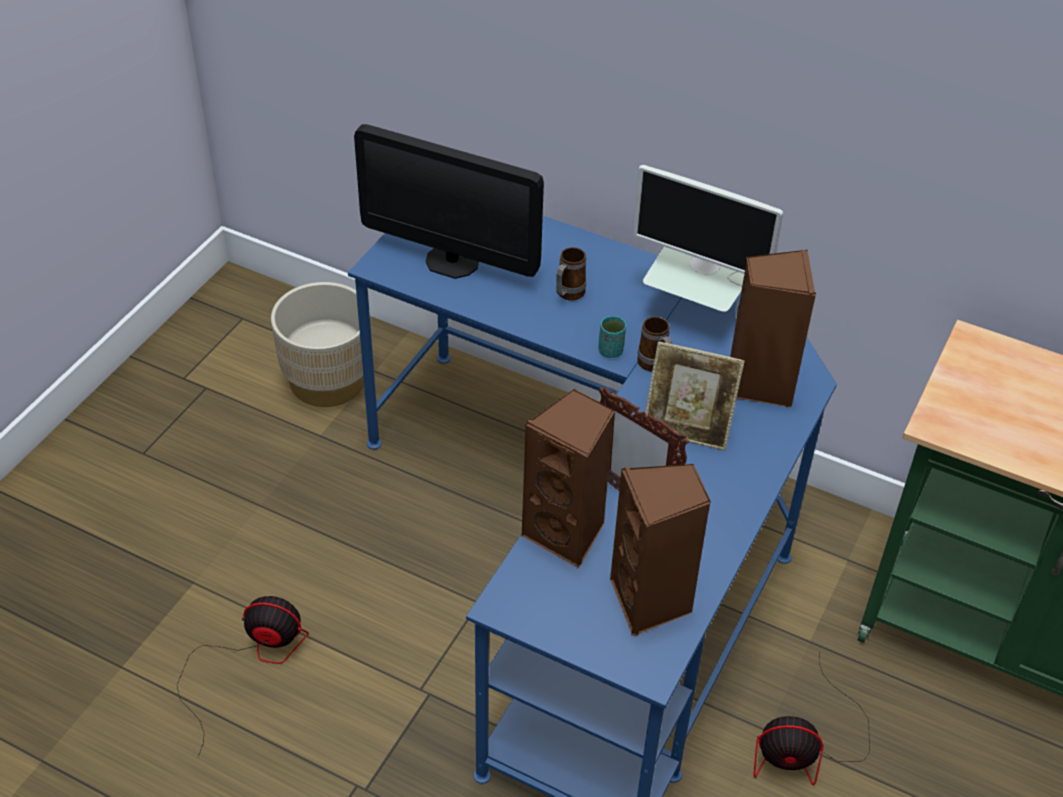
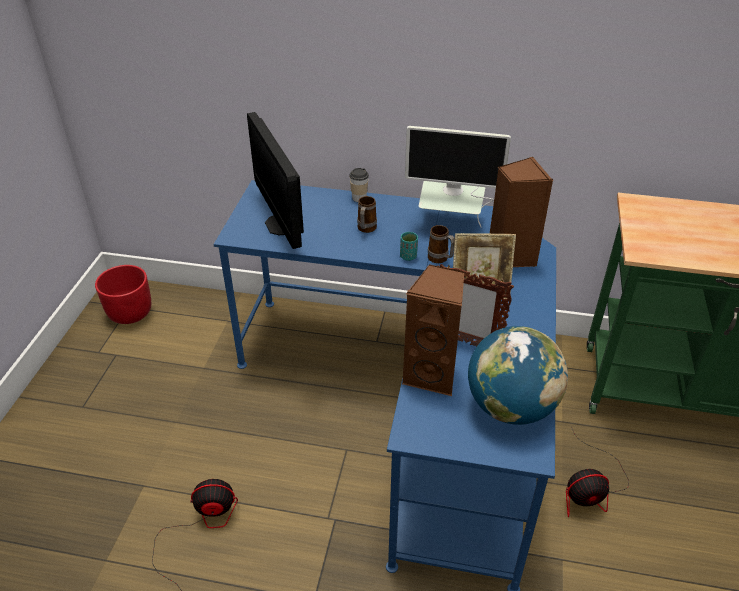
camera: 15 degrees left, 5 degrees down
(241, 327) = (129, 312): none -> red planter
(327, 380) = (198, 333): beige planter -> none
(452, 261) = (282, 224): monitor -> monitor turned 60 degrees clockwise
(579, 241) = (359, 198): none -> cup
(651, 602) = (510, 407): brown speaker -> globe

